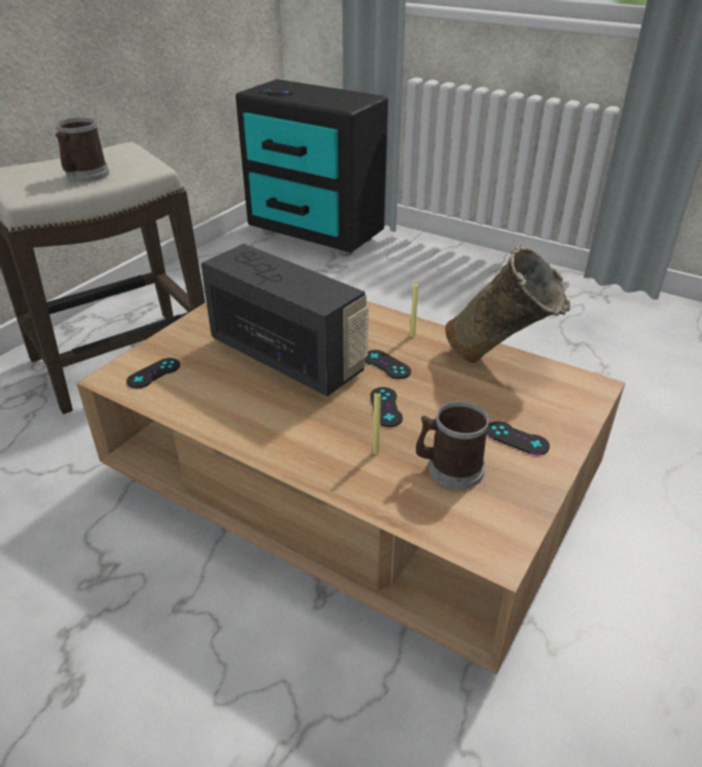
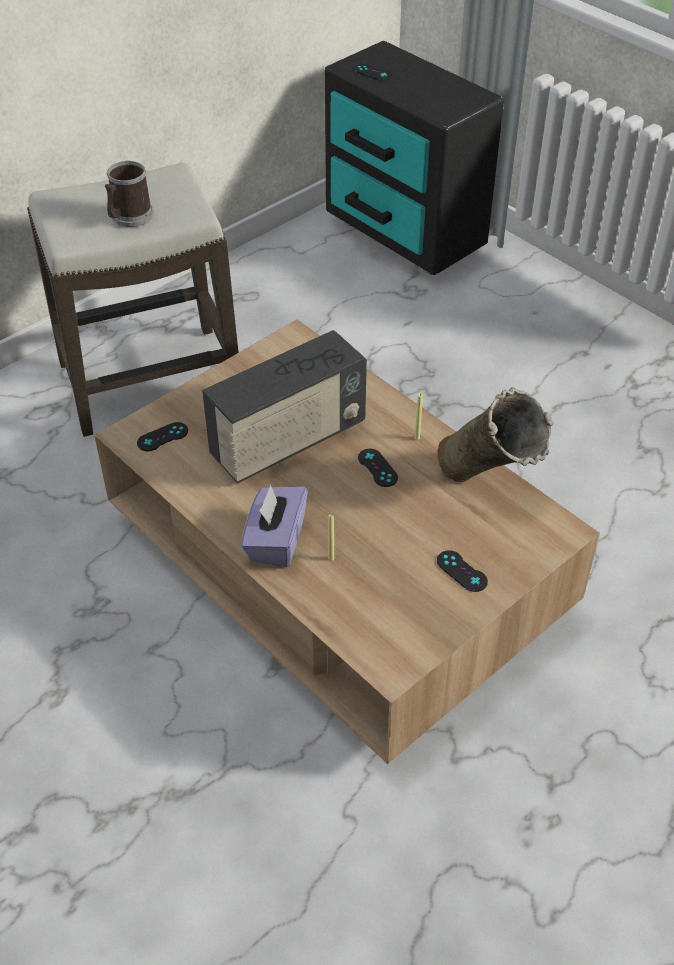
camera: 15 degrees right, 10 degrees up
(288, 357) = (288, 441): radio -> radio turned 90 degrees clockwise
(308, 446) = (275, 541): none -> purple tissue box
(386, 407) = (358, 515): black game controller -> none
(449, 469) = (387, 588): mug -> none

